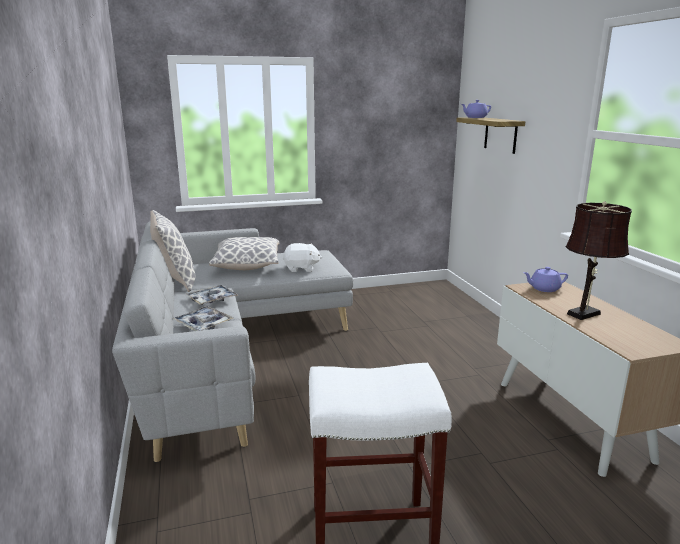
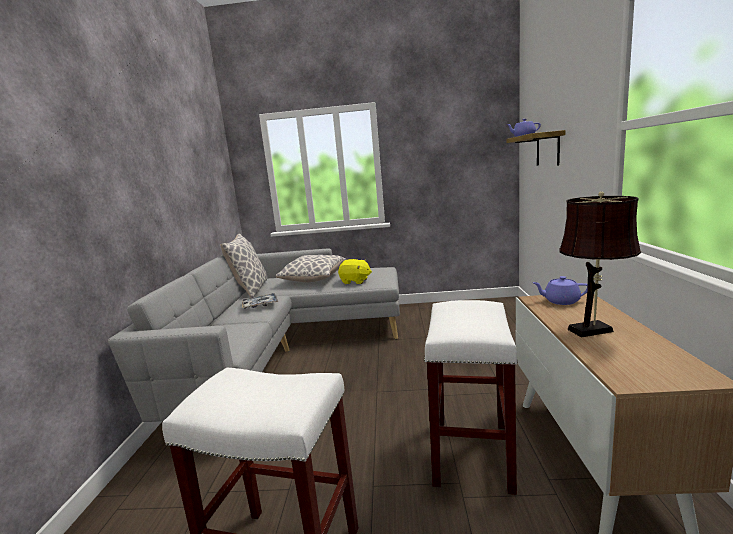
camera: 20 degrees right, 5 degrees down
(203, 324) = (233, 324): tray -> none
(301, 268) = (355, 281): white plush toy -> yellow plush toy
(480, 430) = (472, 454): none -> white stool

